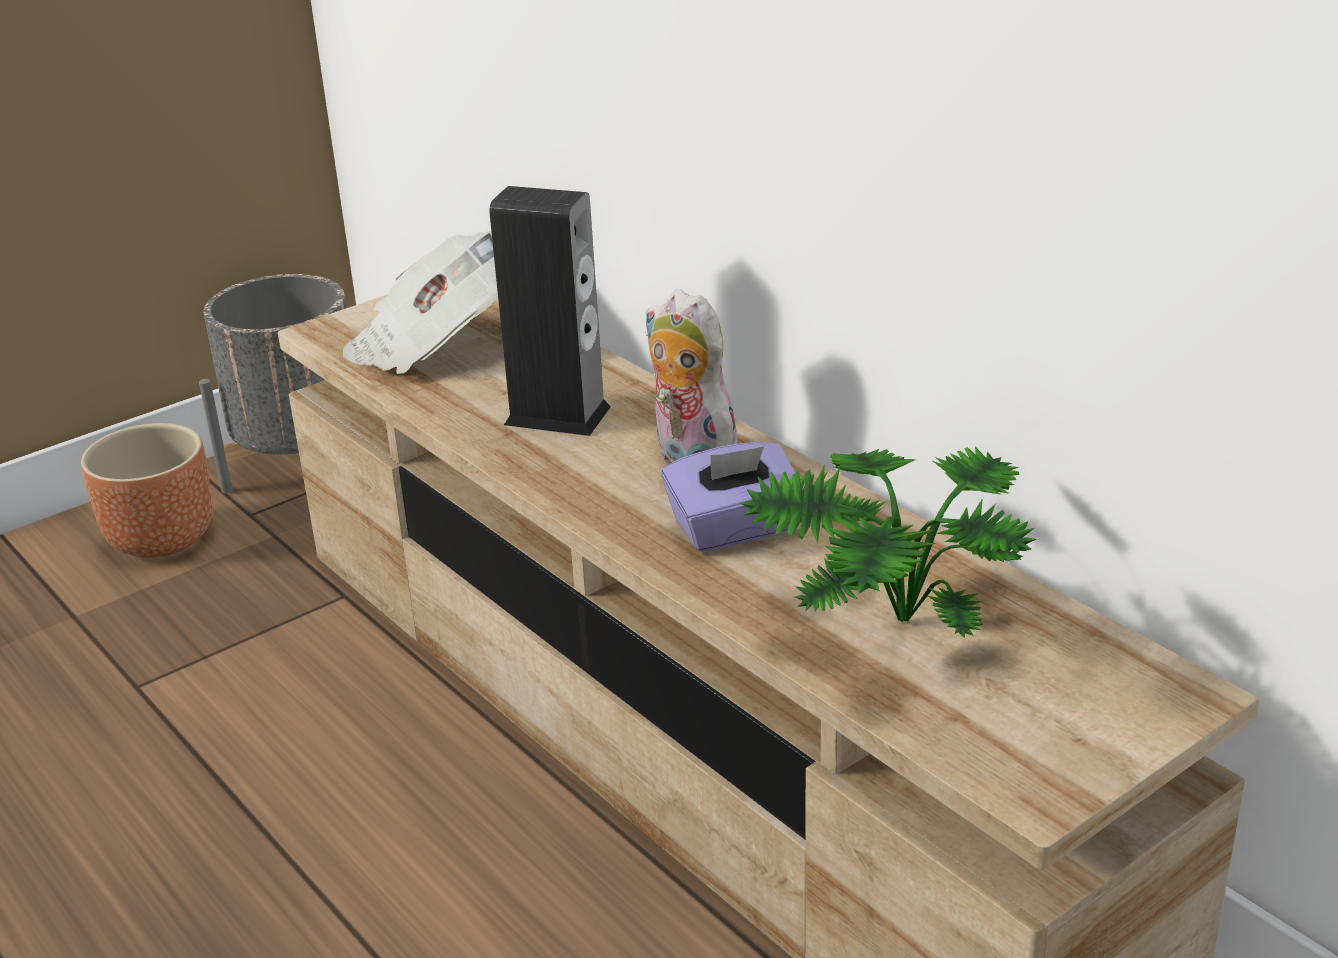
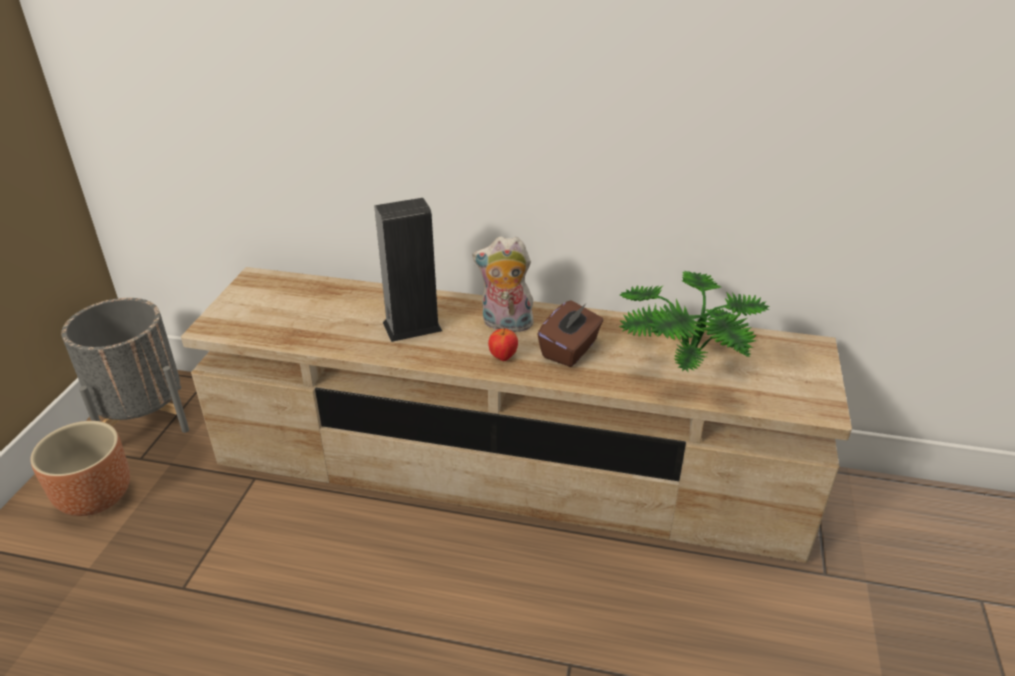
camera: 40 degrees left, 5 degrees up
(431, 345) = (289, 313): newspaper -> none
(622, 501) = (503, 357): none -> apple
(735, 529) = (570, 350): purple tissue box -> brown tissue box

